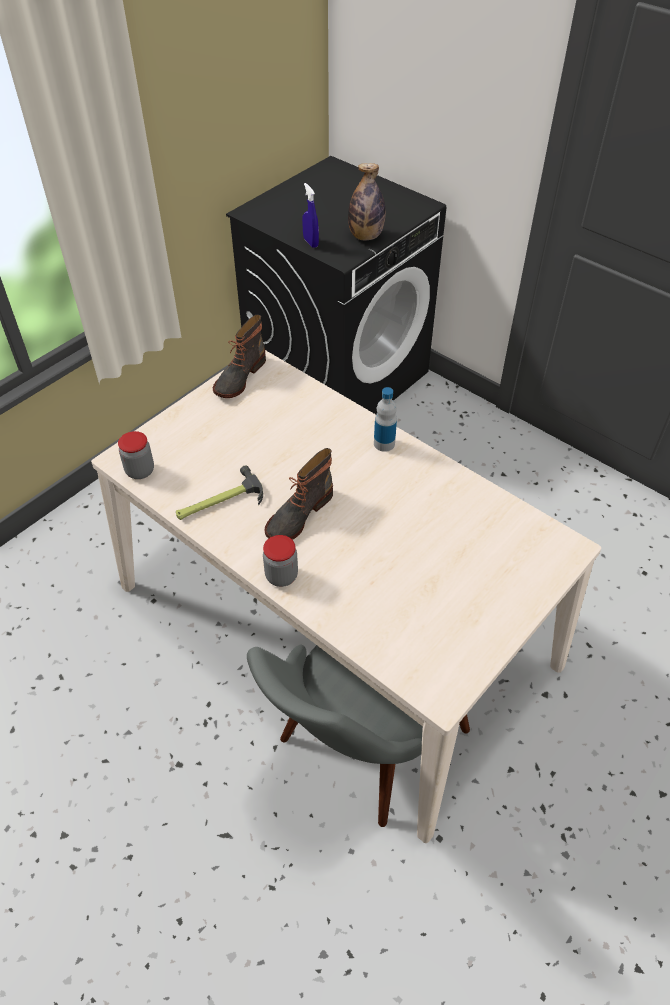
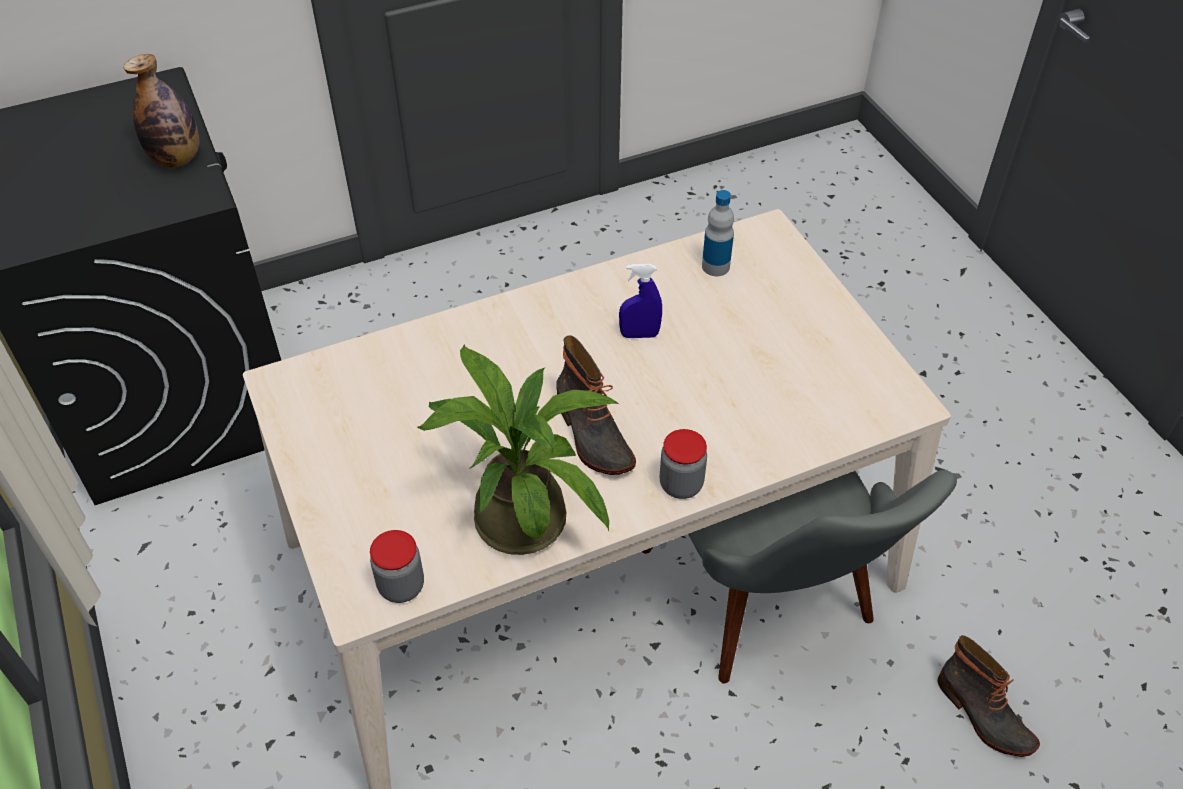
camera: 65 degrees left, 0 degrees up
(218, 501) = (519, 511): hammer -> potted plant
(239, 377) = (291, 414): boot -> boot (983, 715)
(310, 242) = (135, 214): blue spray bottle -> blue spray bottle (639, 334)
(384, 443) = (525, 313): bottle -> bottle (715, 266)

